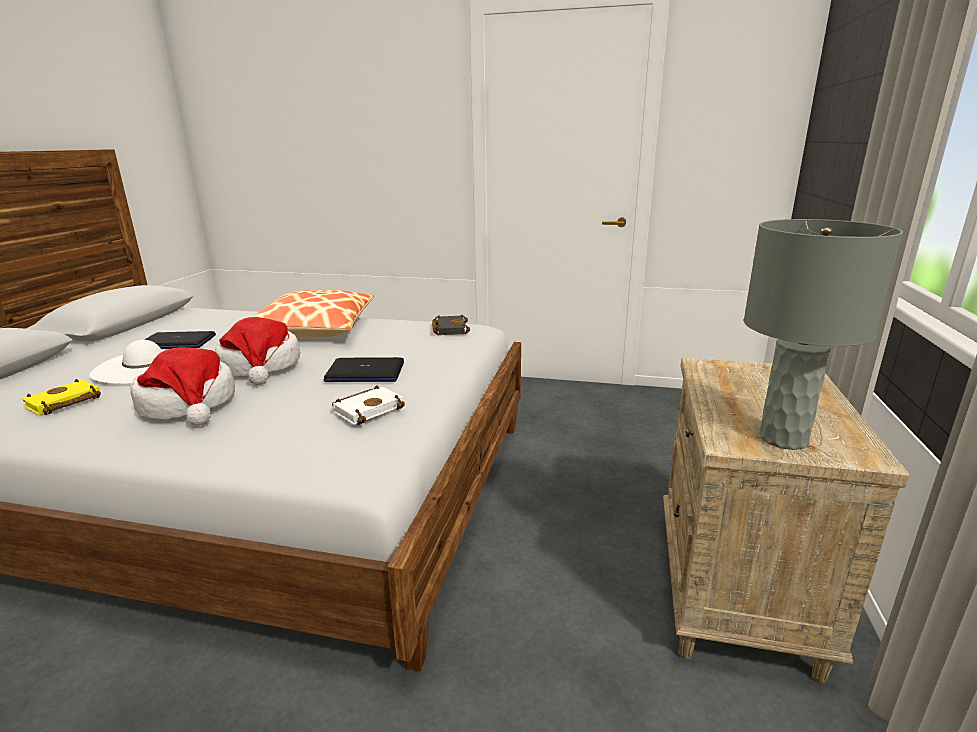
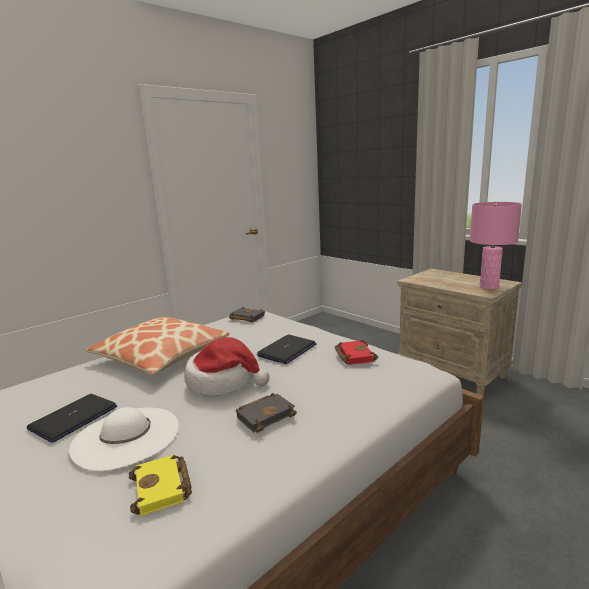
camera: 55 degrees left, 5 degrees down
(189, 404) = (266, 415): hat -> black book
(369, 409) = (353, 355): white book -> red book
(783, 438) = (488, 287): grey table lamp -> pink table lamp

